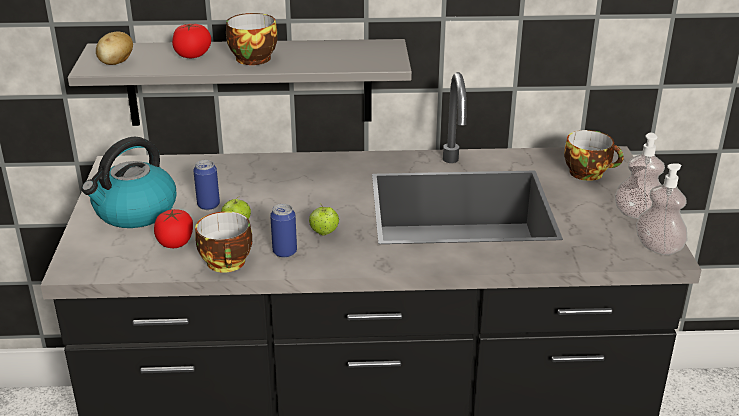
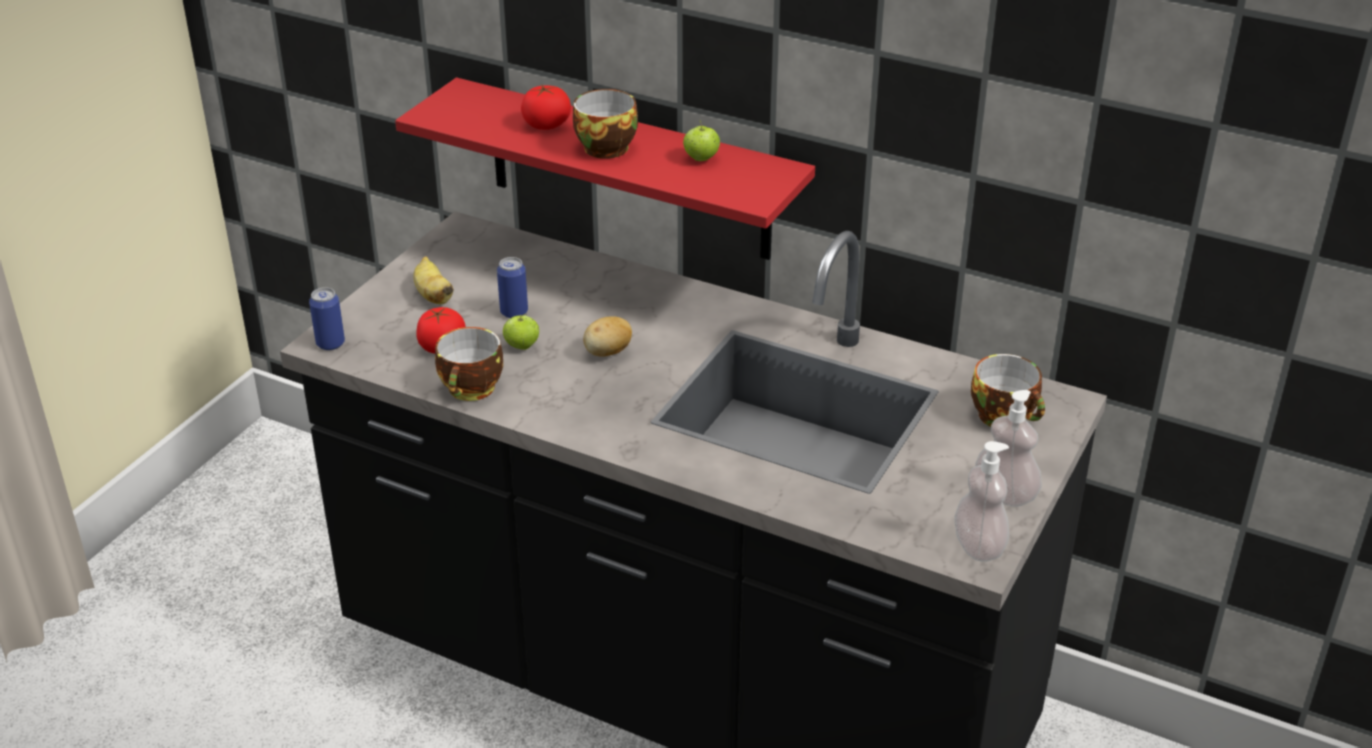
camera: 30 degrees right, 5 degrees up
(116, 63) = (457, 114): potato -> potato (607, 353)
(134, 212) = (433, 296): kettle -> banana
(249, 82) = (628, 170): grey shelf -> red shelf
(284, 252) = (541, 397): can -> can (330, 344)
(324, 233) = (604, 388): apple -> apple (701, 159)

